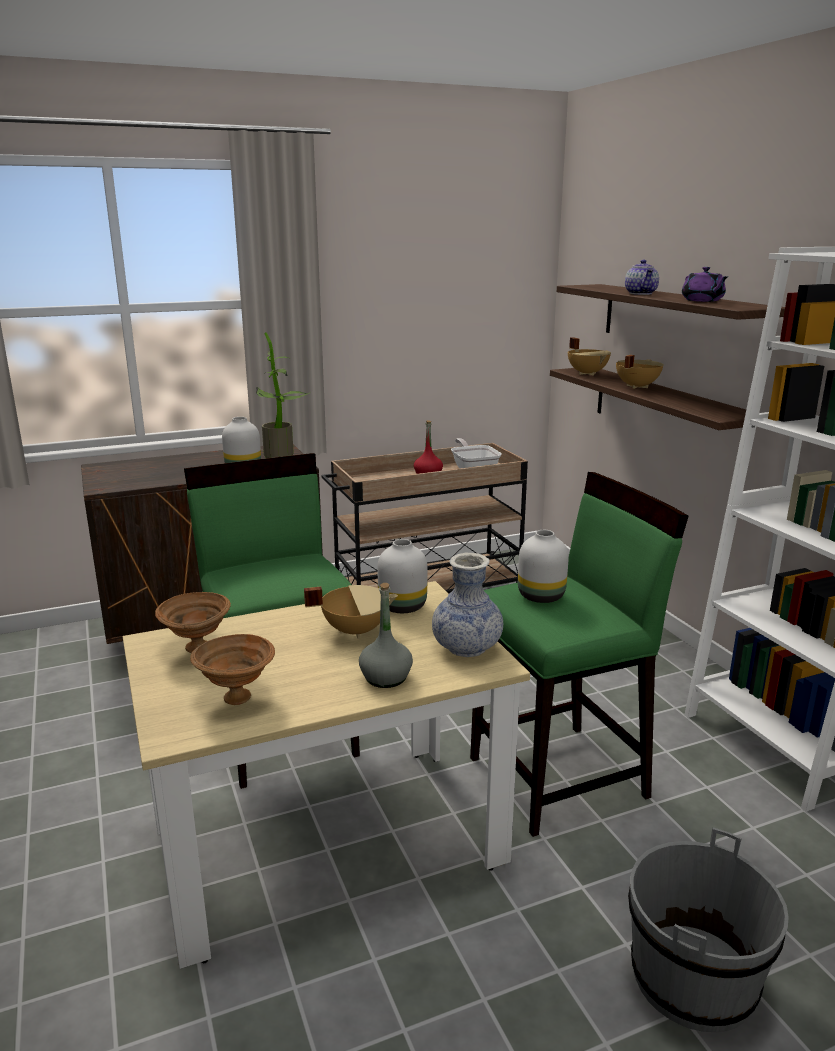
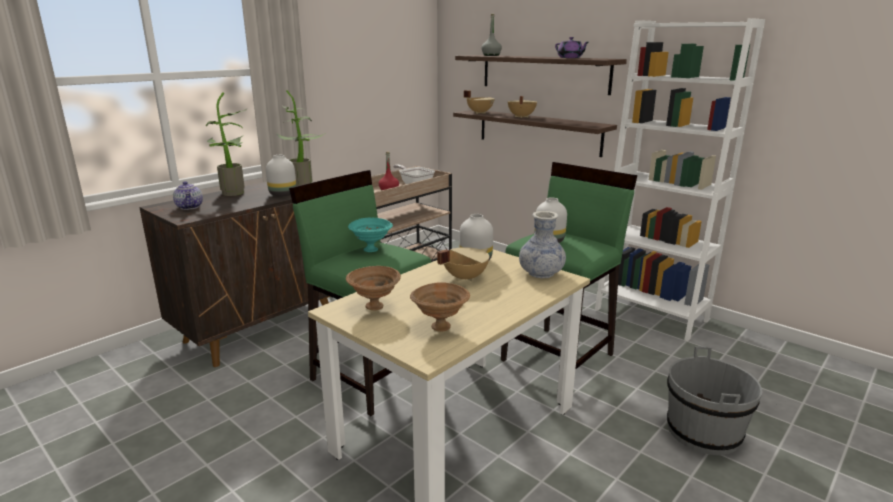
camera: 25 degrees left, 0 degrees up
(194, 460) = (234, 193): none -> potted plant
(288, 564) = (372, 250): none -> turquoise bowl
(386, 677) = (516, 297): grey bottle -> grey bottle (491, 55)
(641, 293) = (523, 56): teapot -> teapot (190, 207)

